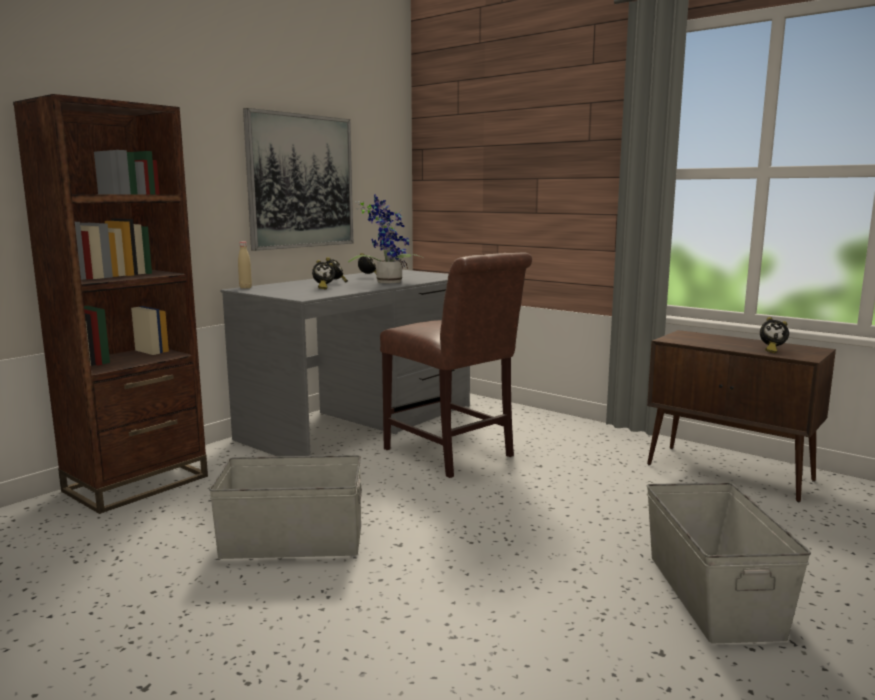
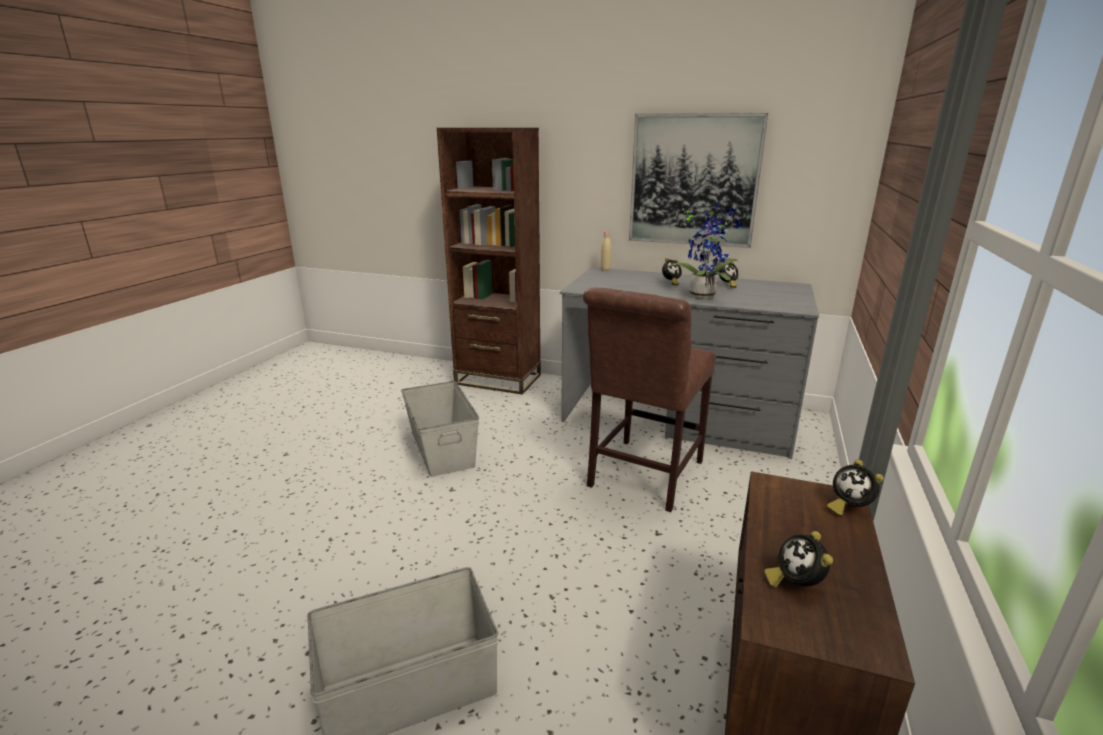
camera: 70 degrees right, 10 degrees up
(323, 288) = (634, 285): alarm clock -> alarm clock (848, 507)

